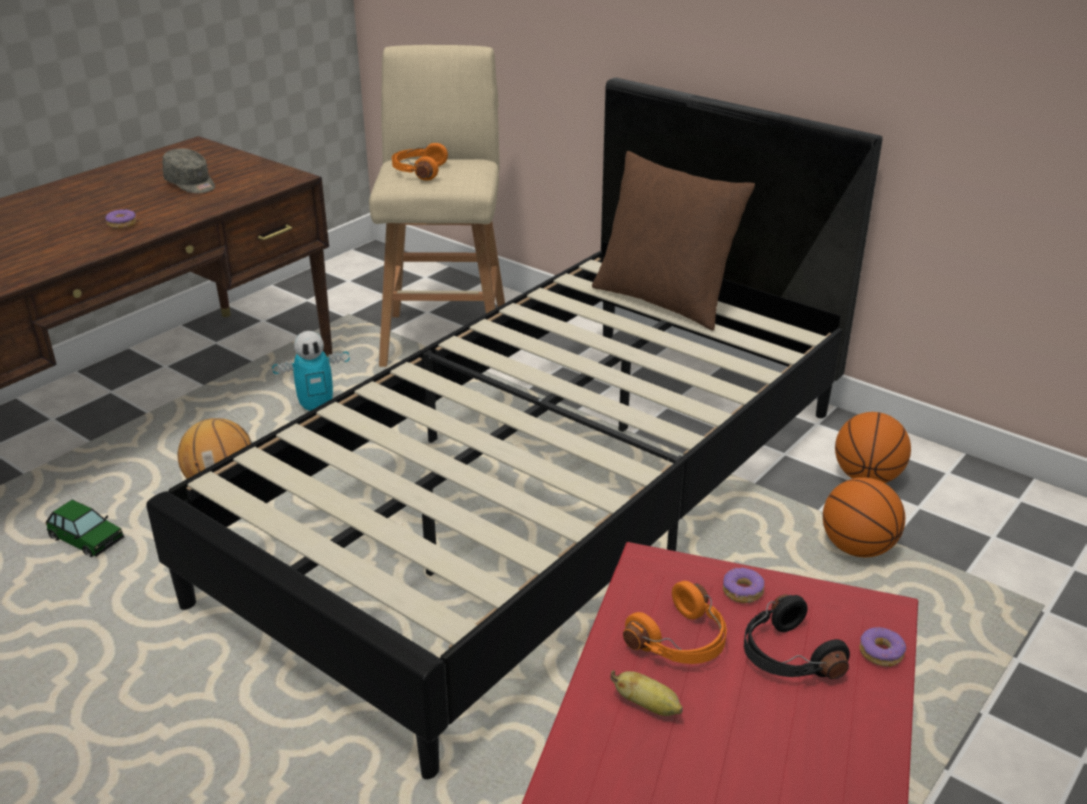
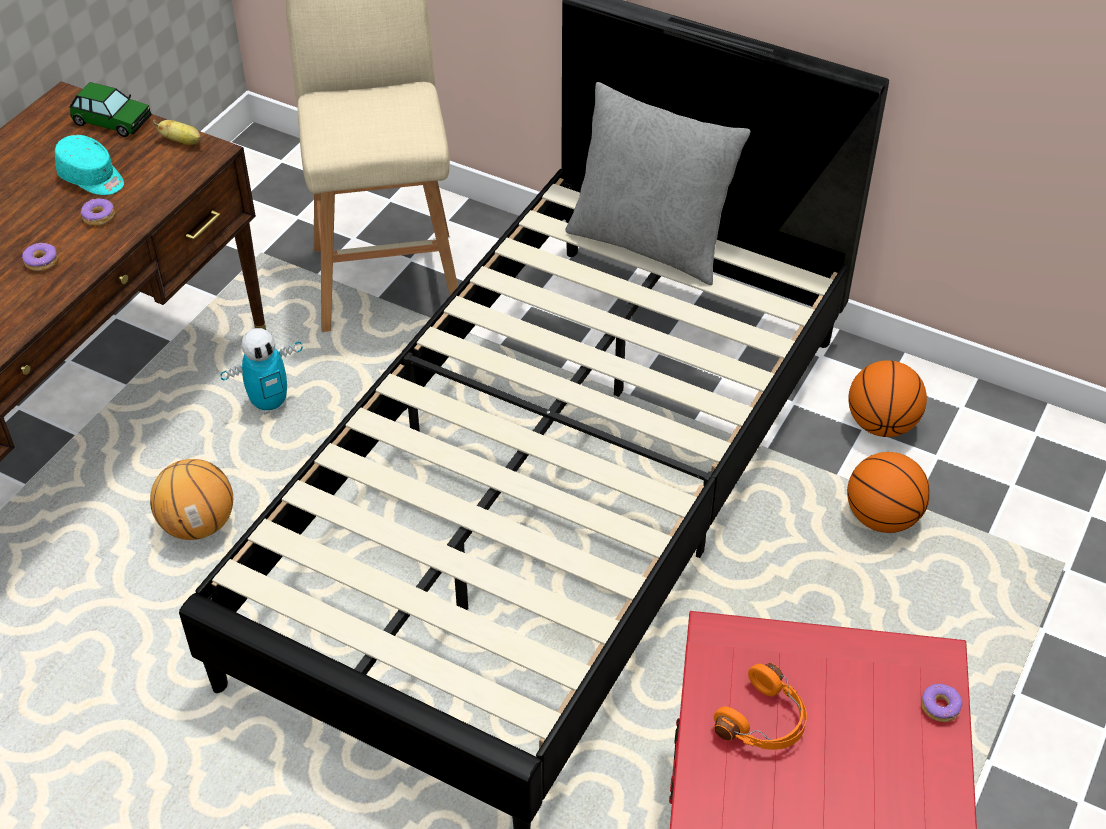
camera: 10 degrees left, 15 degrees up
(87, 539) = (77, 618): toy car -> toy car (112, 121)
(191, 184) = (92, 178): grey cap -> turquoise cap
(418, 171) = (351, 119): orange headphones -> none
(648, 706) = (748, 796): banana -> banana (182, 141)
(665, 300) = (650, 242): brown pillow -> grey pillow
(742, 591) = (808, 656): donut -> donut (98, 217)
(786, 656) = (859, 723): black headphones -> none

